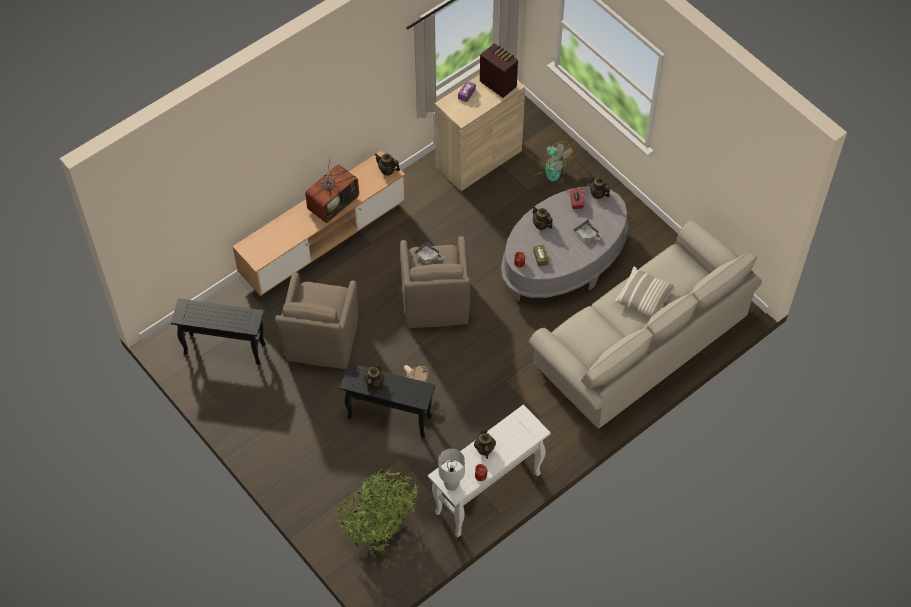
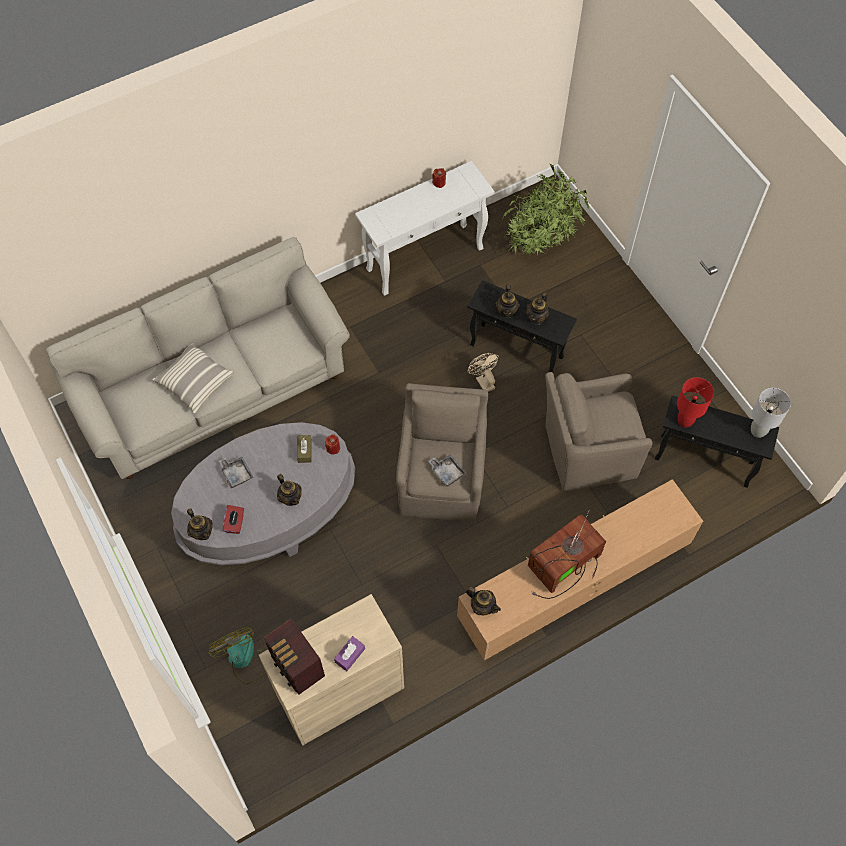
camera: 170 degrees left, 5 degrees up
(246, 316) = (684, 421): none -> red table lamp
(321, 341) = (586, 452): brown armchair -> brown armchair turned 120 degrees counterclockwise
(451, 485) = (471, 178): grey table lamp -> grey table lamp (758, 431)
(484, 449) = (429, 207): teapot -> teapot (506, 311)

